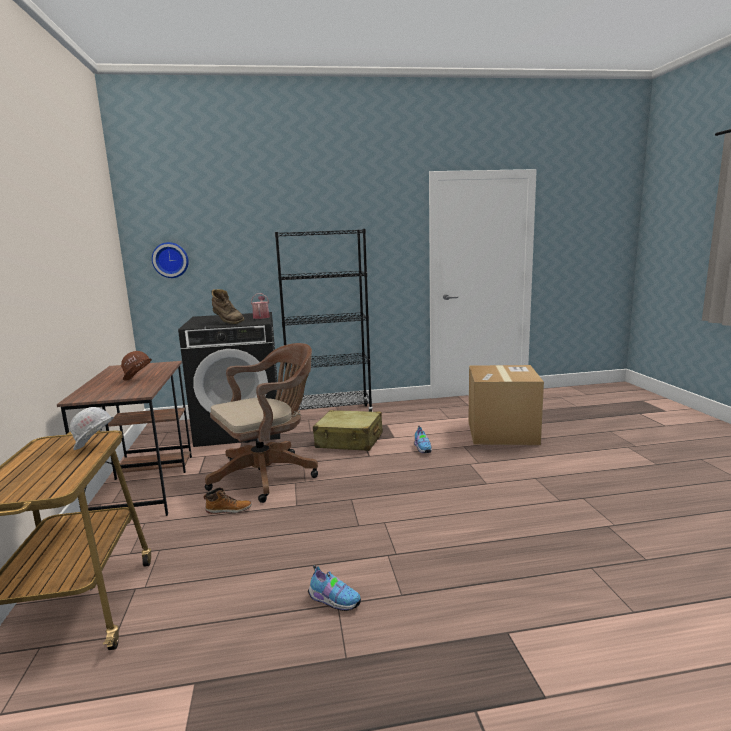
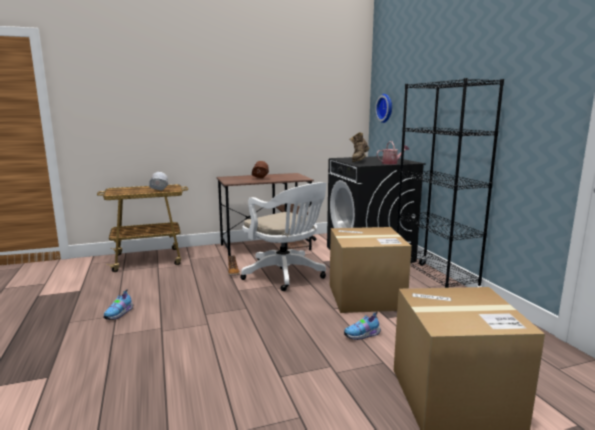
camera: 80 degrees right, 0 degrees up
(268, 474) = (286, 275): brown office chair -> white office chair
(349, 441) = (365, 297): beige suitcase -> cardboard box

